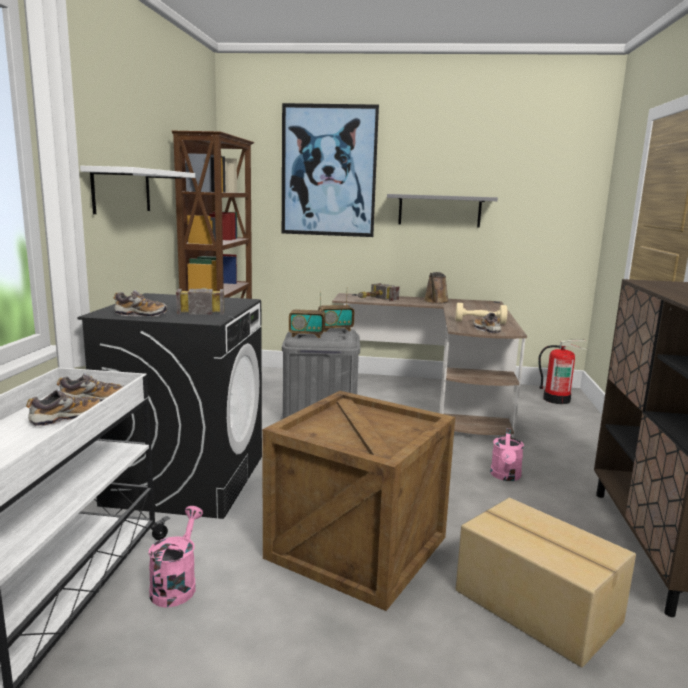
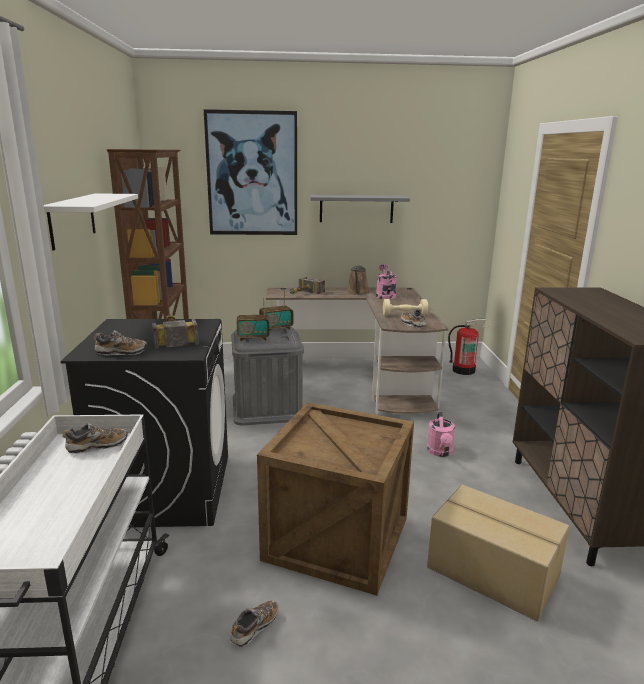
camera: 10 degrees left, 5 degrees up
(65, 418) = (82, 472): shoe -> shoe (254, 628)
(176, 584) = (191, 598): pink watering can -> pink watering can (385, 295)

